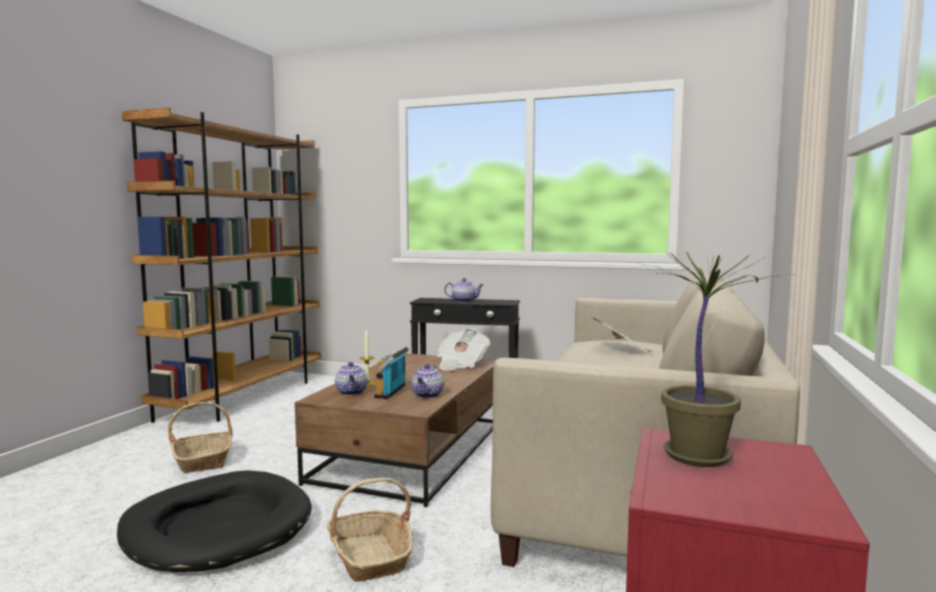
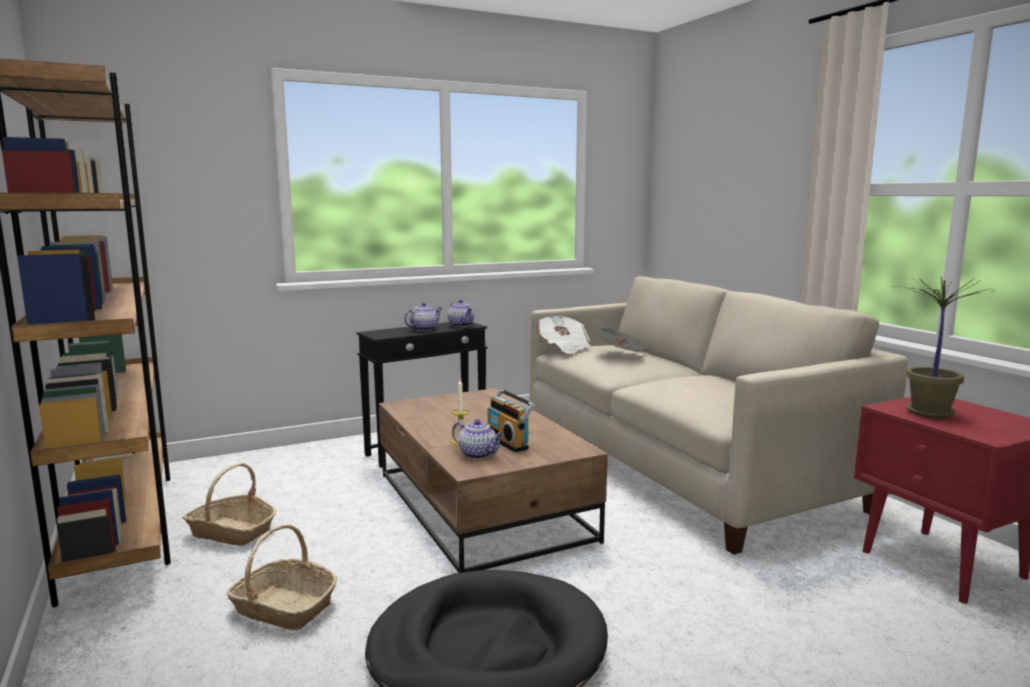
camera: 45 degrees left, 5 degrees up
(370, 557) = (656, 596): basket -> basket (232, 531)
(427, 395) = (547, 436): teapot -> teapot (461, 325)
(461, 364) = (478, 400): newspaper -> newspaper (564, 347)

